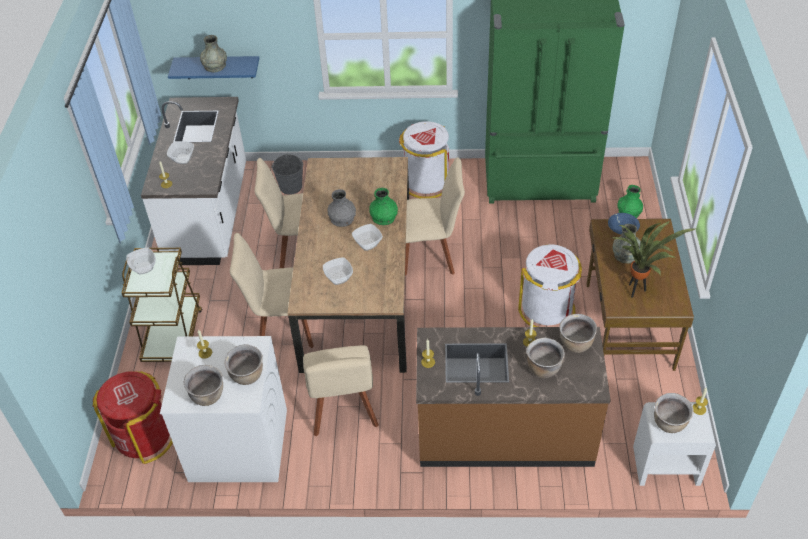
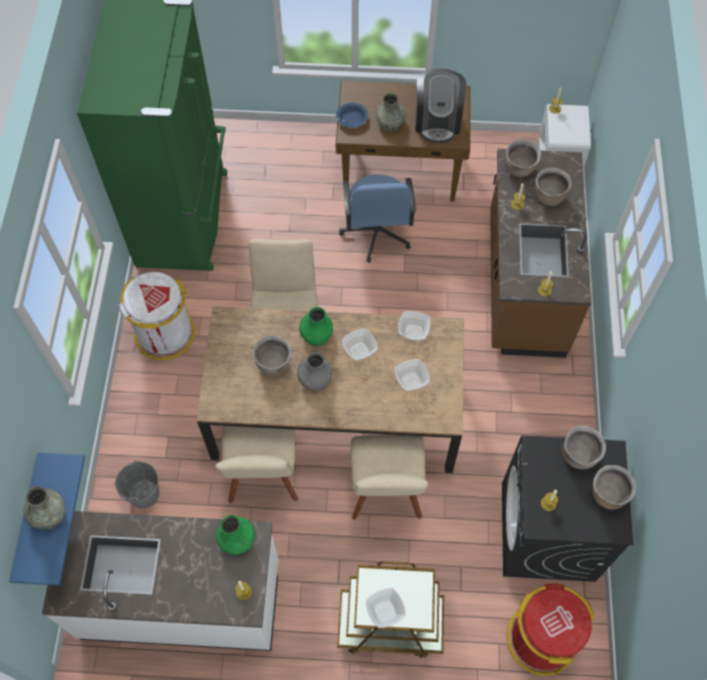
camera: 90 degrees left, 15 degrees up
(182, 159) = (193, 575): bowl -> bowl (413, 333)
(237, 445) = (548, 532): white washing machine -> black washing machine
(343, 411) = (502, 426): beige chair -> none
(547, 310) = (376, 233): white trash can -> blue office chair
(629, 213) = (247, 146): green vase -> green vase (237, 539)
(636, 291) = (437, 121): potted plant -> coffee machine
(669, 424) = (571, 131): brown cooking pot -> brown cooking pot (273, 364)

